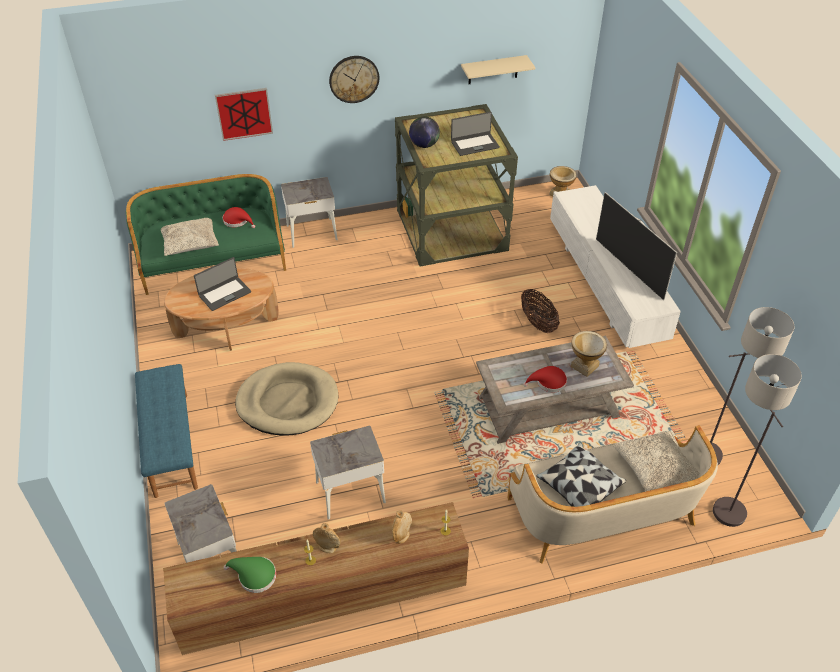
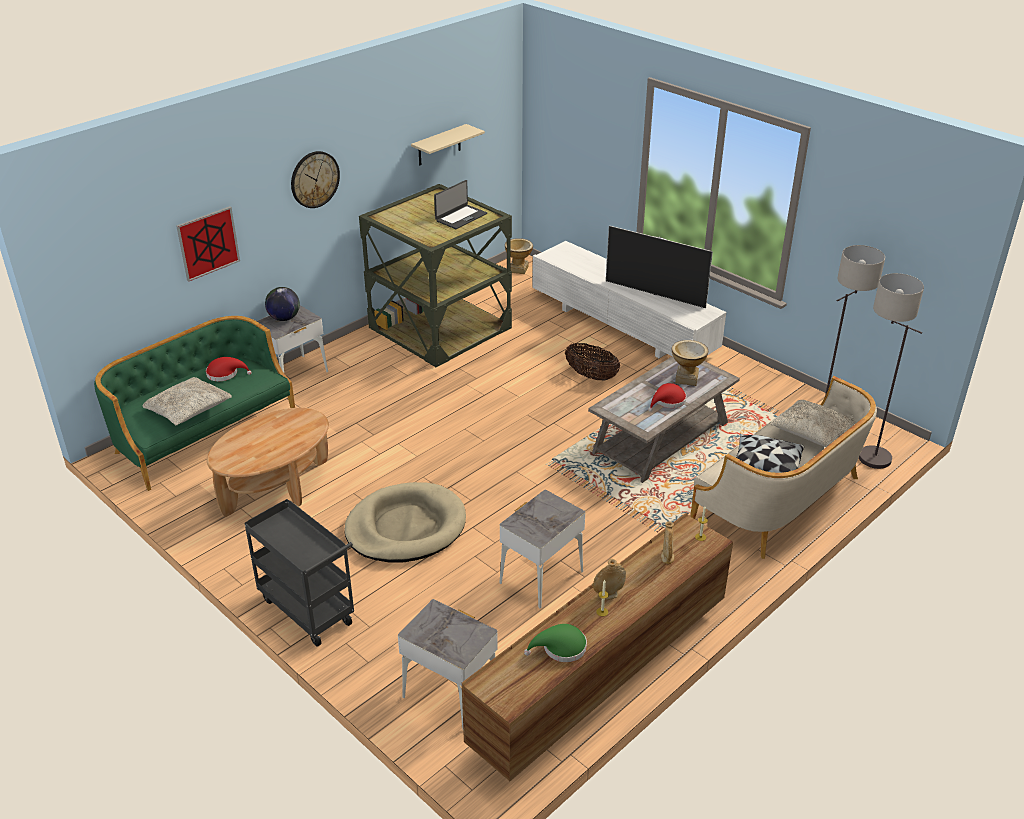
camera: 30 degrees left, 10 degrees down
(170, 443) = (309, 613): blue bench -> grey cart
(224, 293) = (277, 438): laptop -> none
(424, 145) = (412, 230): globe -> globe (284, 318)

